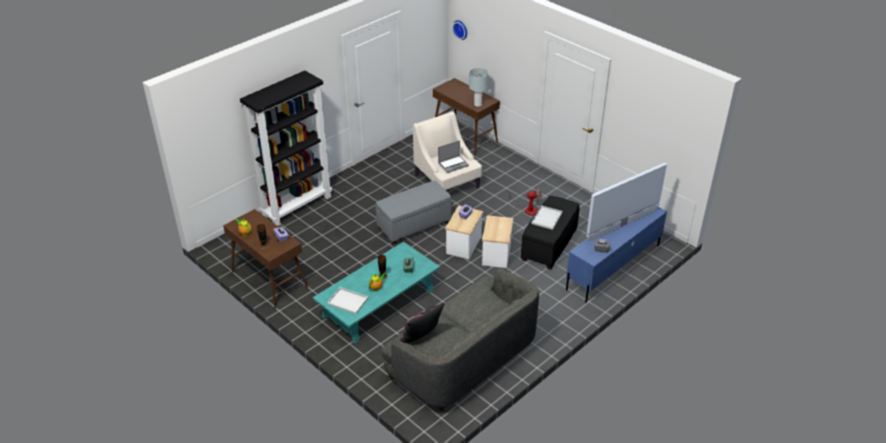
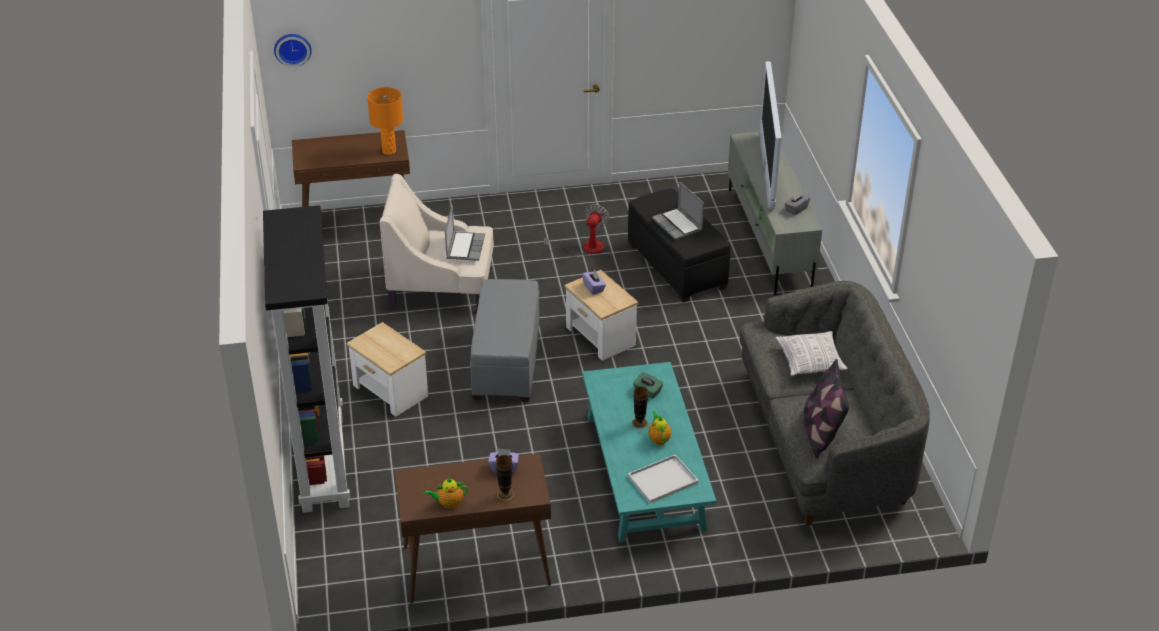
camera: 55 degrees left, 0 degrees up
(477, 104) = (389, 151): grey table lamp -> orange table lamp
(477, 310) = (810, 361): none -> pillow
(496, 254) = (649, 318): side table -> side table (390, 392)
(547, 218) = (678, 225): white tray -> laptop
(613, 267) = (768, 239): blue tv stand -> grey tv stand

